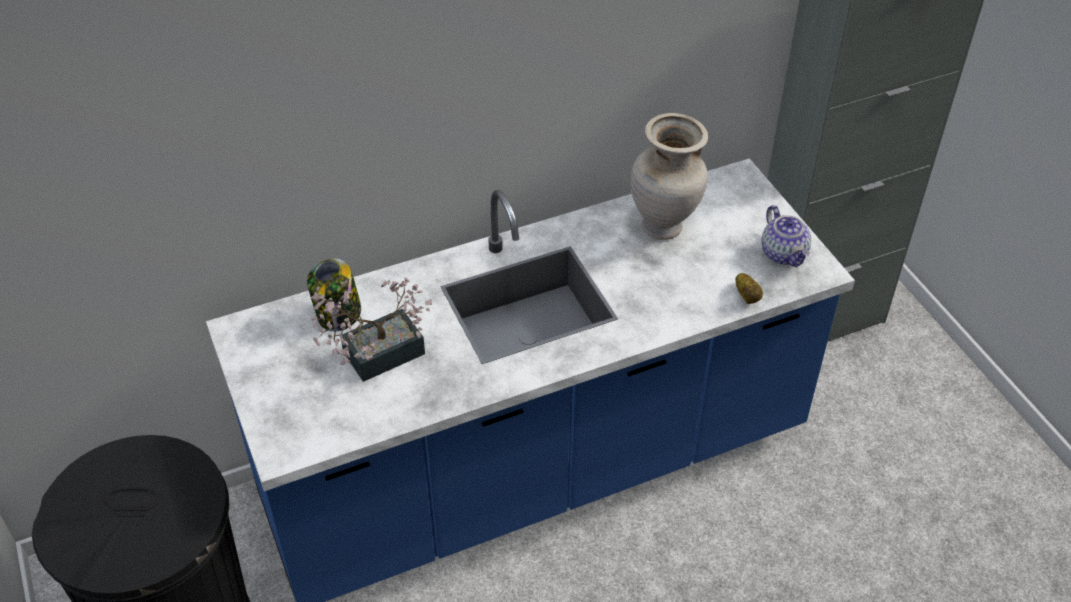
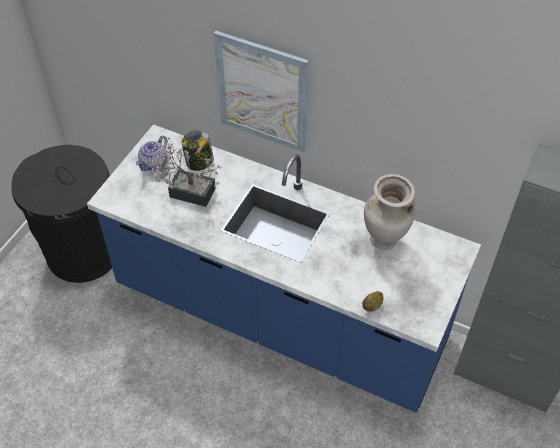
camera: 50 degrees right, 5 degrees up
(401, 132) = (262, 92): none -> picture
(784, 254) = (422, 303): teapot -> teapot (154, 164)

